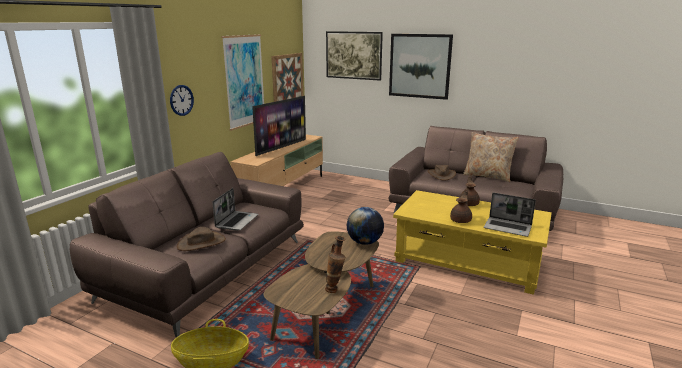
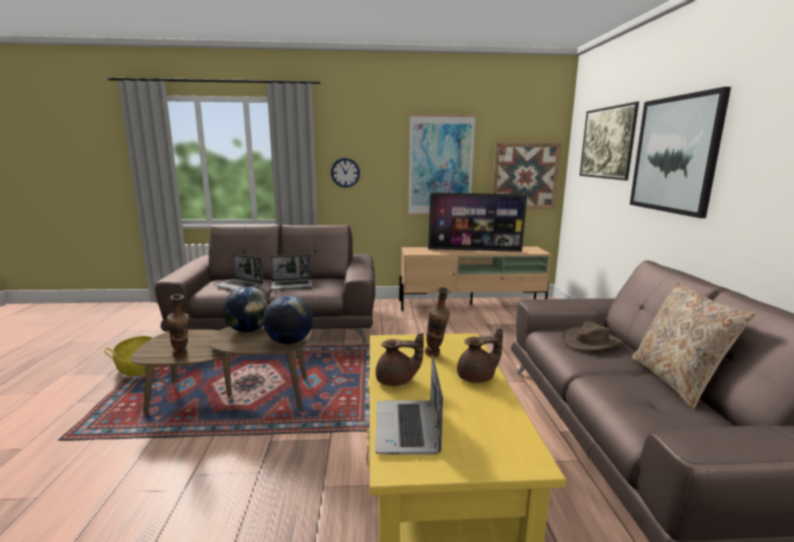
camera: 60 degrees right, 5 degrees down
(201, 243) = (239, 286): brown hat -> laptop
(324, 253) = (248, 330): none -> globe
(438, 205) = (436, 356): none -> vase

